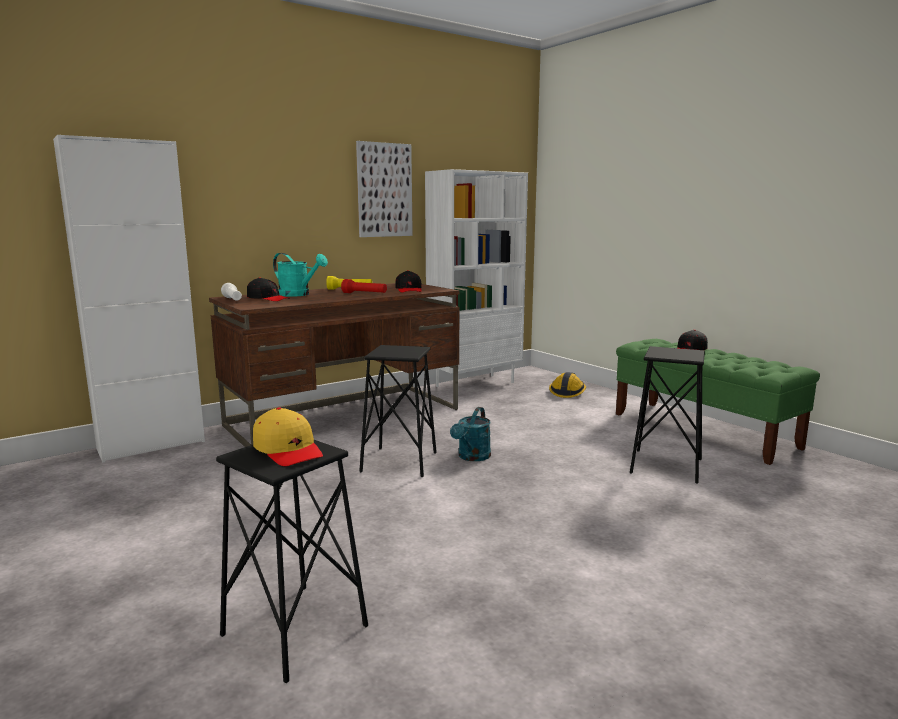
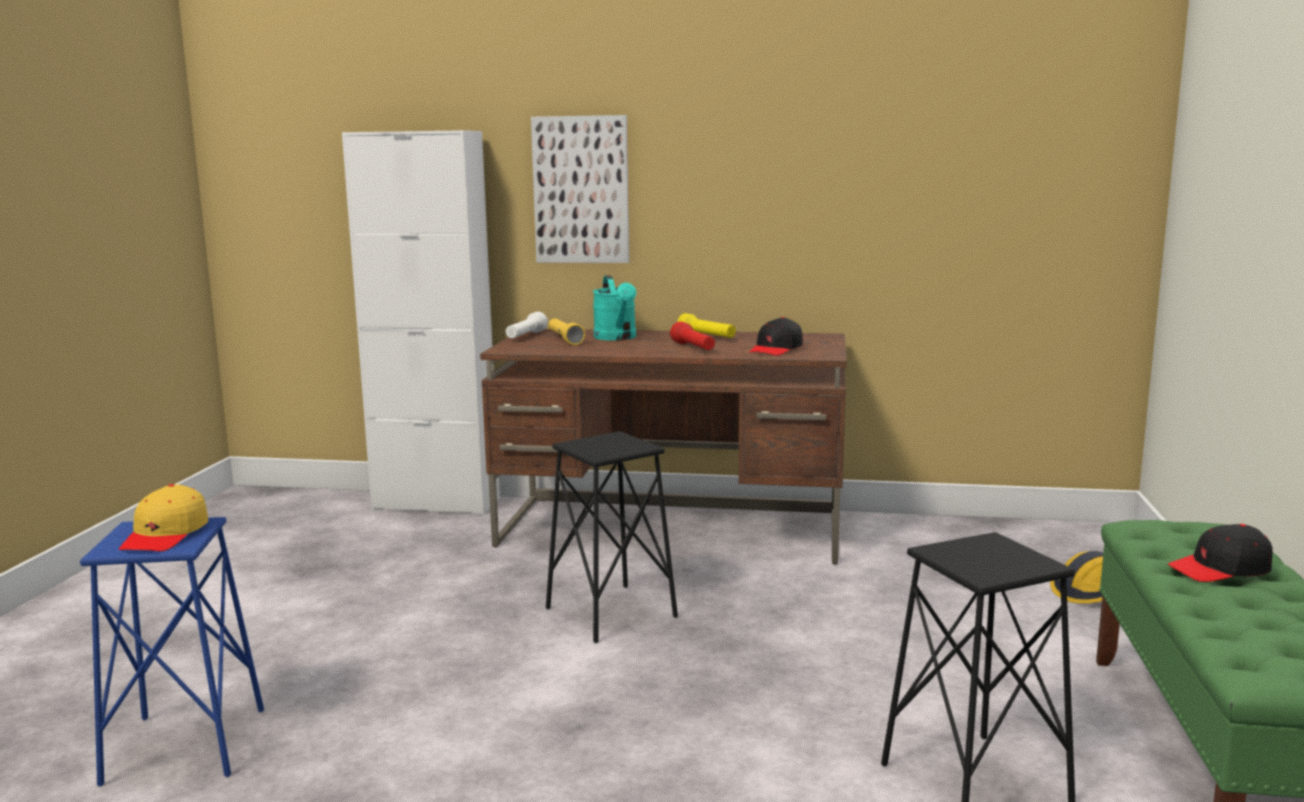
camera: 45 degrees right, 0 degrees up
(268, 298) = (564, 339): black cap -> yellow flashlight
(295, 630) = (186, 745): black stool -> blue stool
(384, 190) = (806, 180): picture -> picture (581, 190)
(472, 457) = (706, 642): turquoise watering can -> none
(475, 384) = (954, 531): white bookcase -> none

